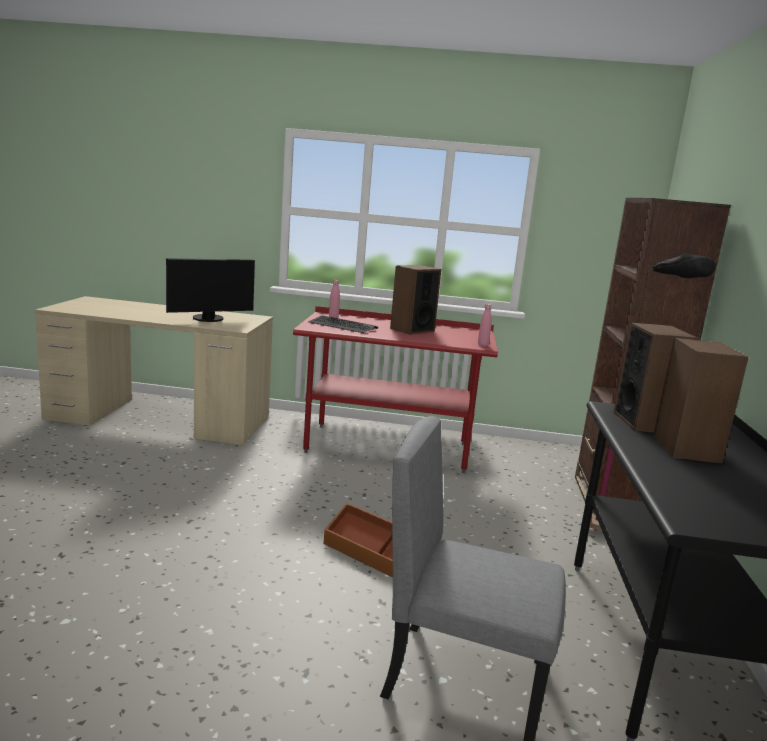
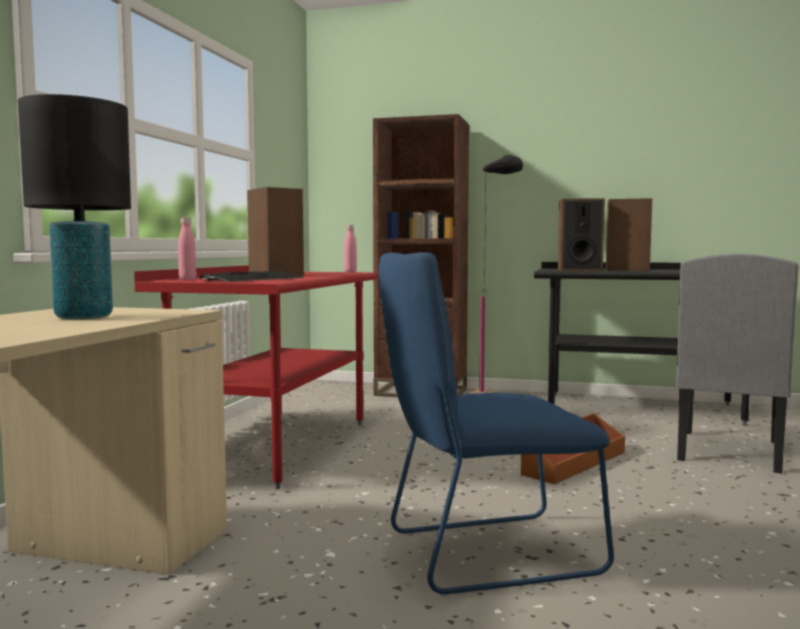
camera: 80 degrees left, 10 degrees down
(198, 507) = (483, 553): none -> blue chair
(209, 319) = (83, 317): monitor -> black table lamp

